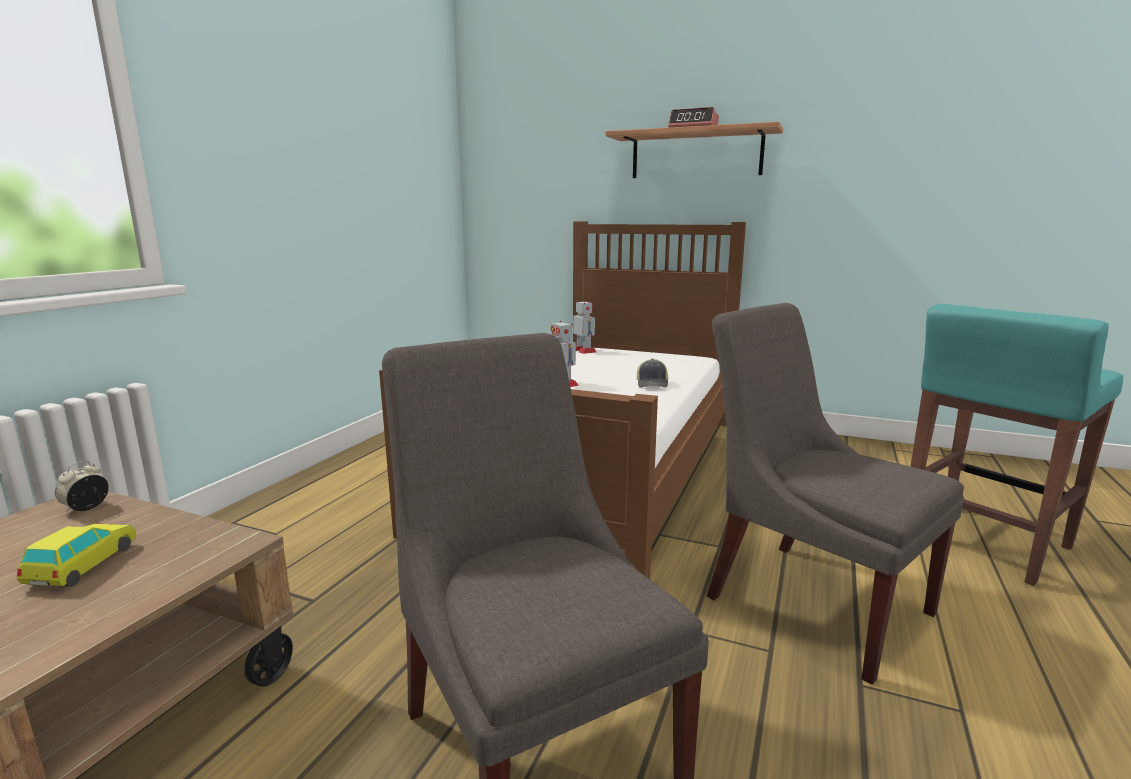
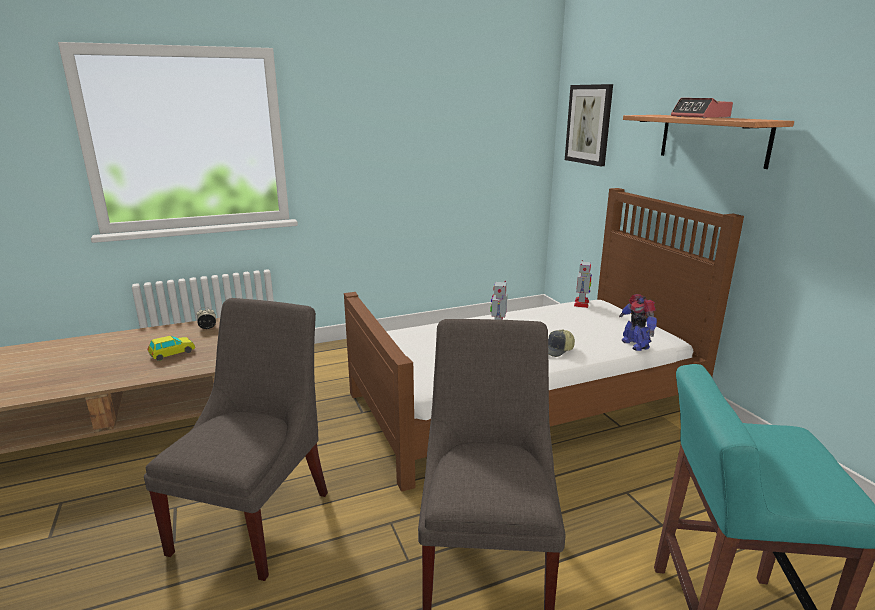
camera: 45 degrees right, 5 degrees up
(518, 156) = (589, 124): none -> picture
(693, 365) = (635, 344): none -> toy robot

